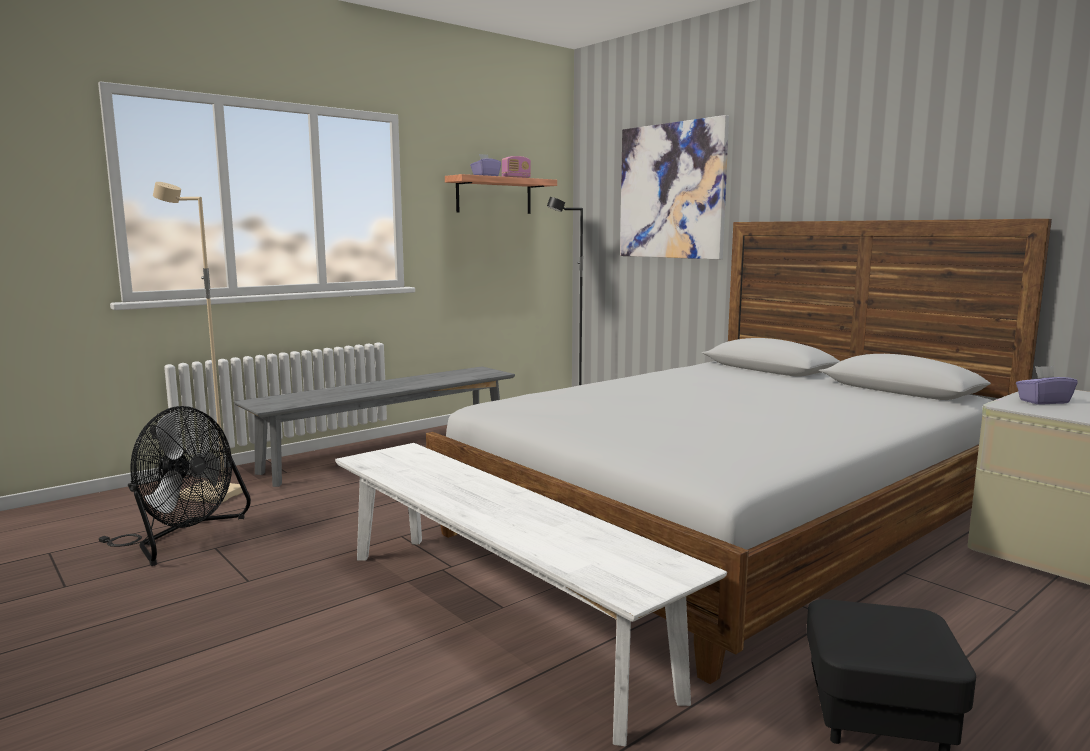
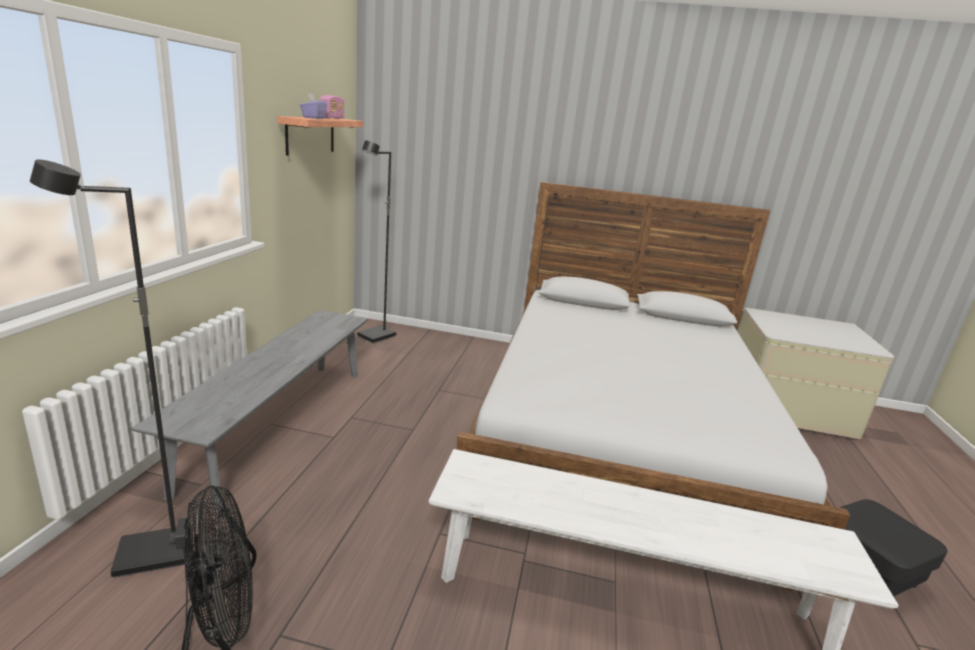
camera: 40 degrees left, 10 degrees up
(210, 495) = (152, 555): beige floor lamp -> black floor lamp
(672, 191) = (474, 145): picture -> none
(1043, 401) = (779, 327): purple tissue box -> none

